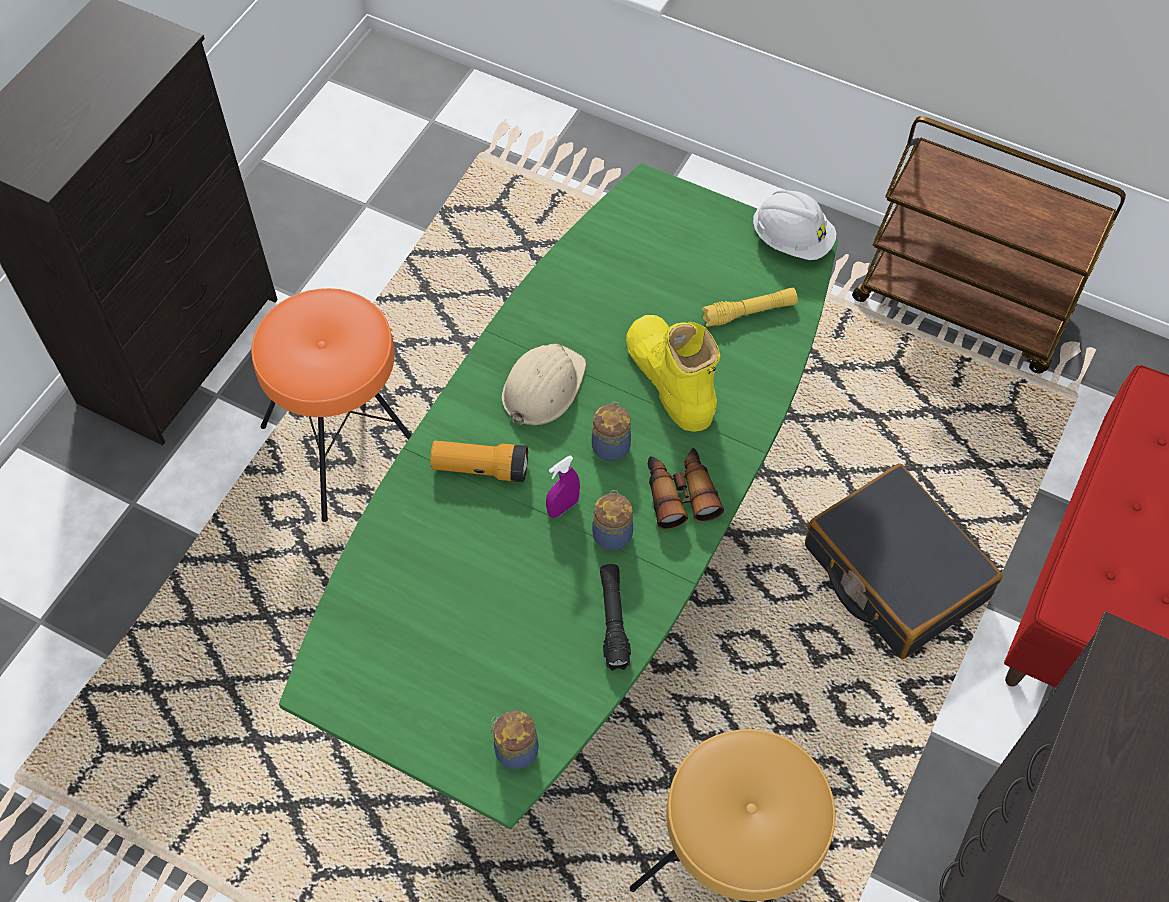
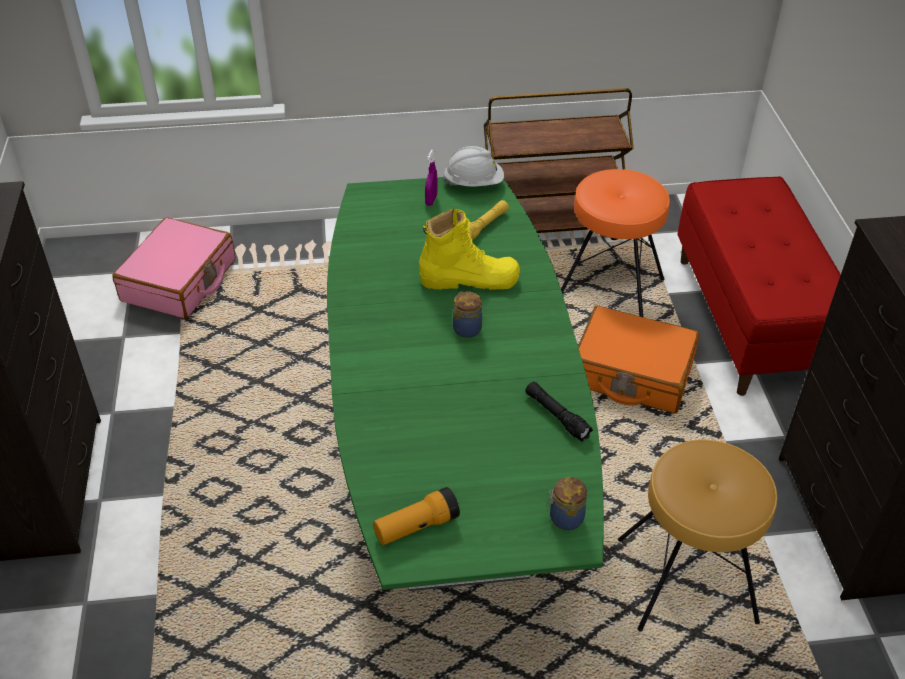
camera: 35 degrees left, 15 degrees down
(347, 443) = (225, 480): orange stool -> orange stool (609, 292)
(471, 160) = (179, 281): none -> pink suitcase
(480, 468) = (395, 380): flashlight -> flashlight (416, 526)
(542, 387) = (394, 319): beige hard hat -> none
(563, 507) = (468, 374): purple spray bottle -> purple spray bottle (431, 200)
(612, 533) = (511, 372): jar -> none
(670, 379) = (469, 279): yellow boot -> yellow boot turned 150 degrees clockwise
(680, 493) = (531, 332): binoculars -> none
(894, 573) = (632, 373): black suitcase -> orange suitcase

